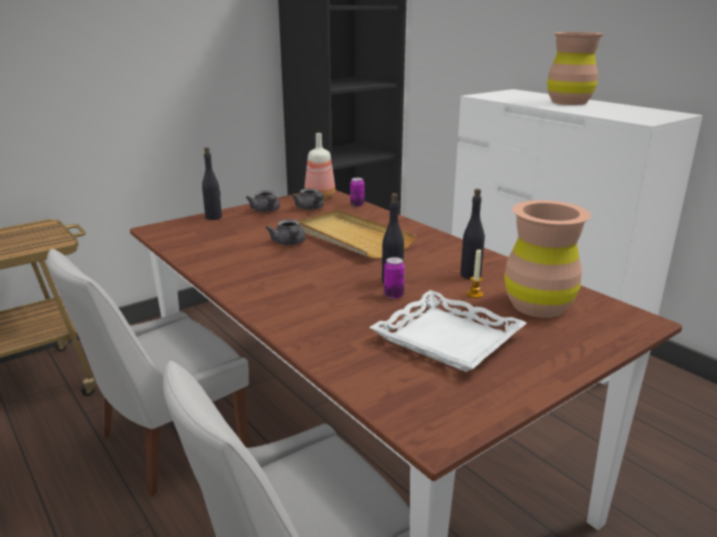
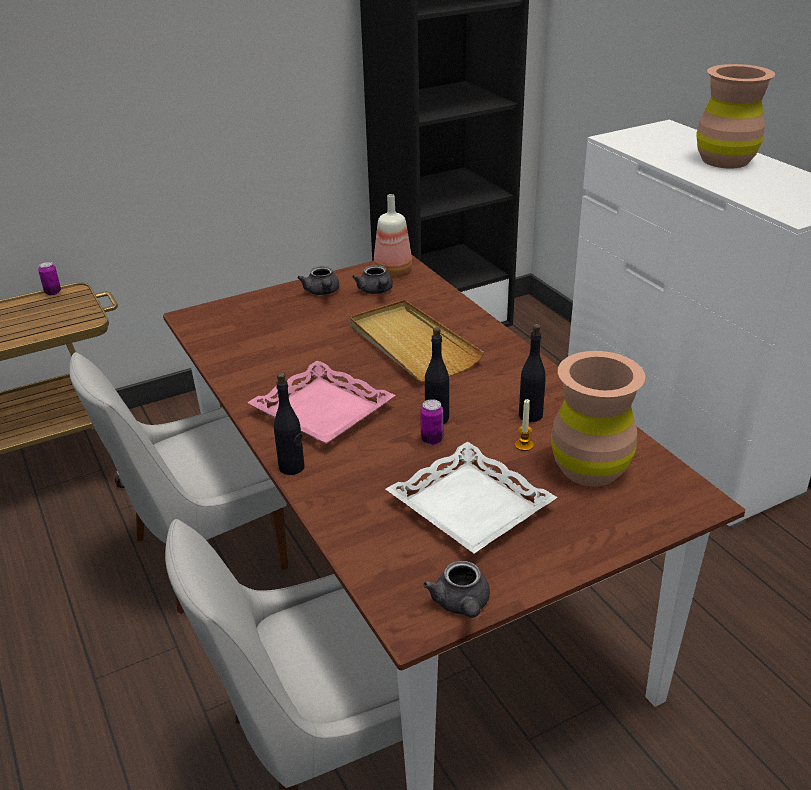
camera: 10 degrees right, 10 degrees up
(213, 217) = (259, 301): black bottle -> black bottle (292, 467)
(289, 243) = (336, 350): grey teapot -> grey teapot (461, 605)
(290, 281) = (323, 410): none -> pink tray
(357, 205) = (434, 287): can -> can (53, 292)

